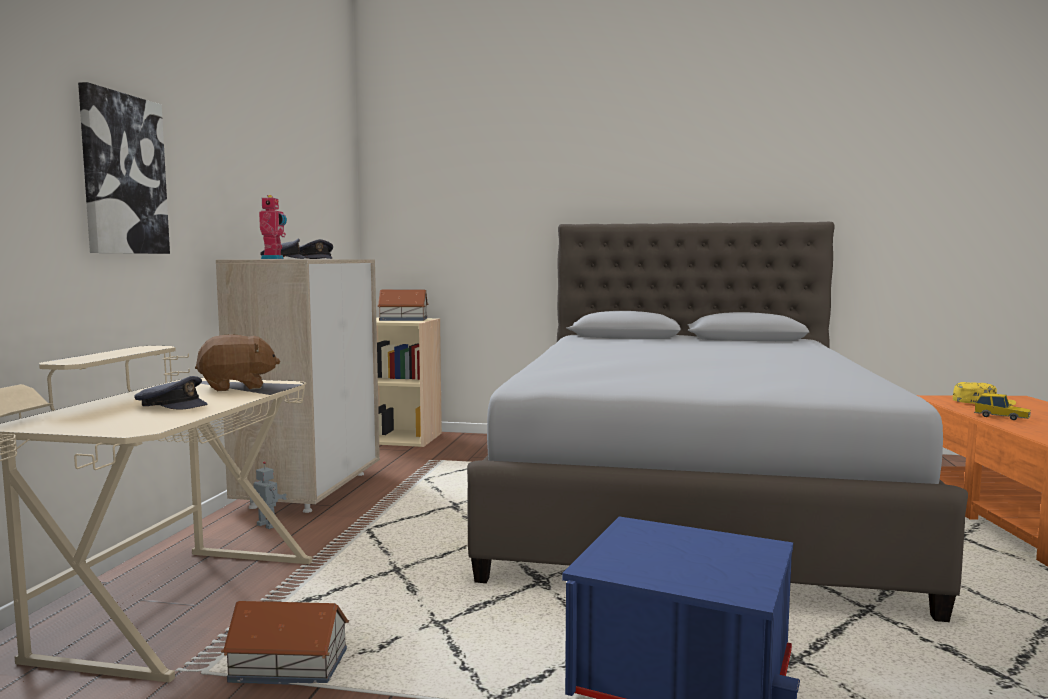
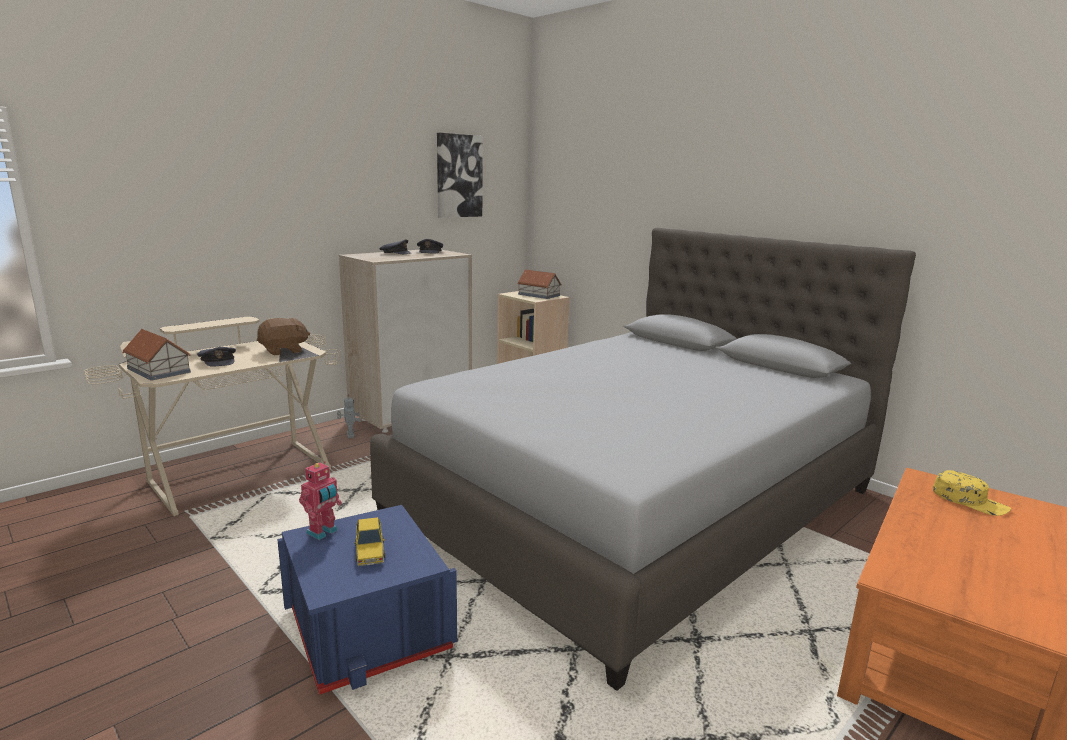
camera: 35 degrees right, 10 degrees up
(123, 174) = (257, 205): picture -> picture (458, 176)
(237, 387) = (284, 351): brown plush toy -> brown plush toy turned 45 degrees counterclockwise
(274, 259) = (374, 256): toy robot -> toy robot (323, 532)
(290, 666) = (223, 529): toy house -> toy house (158, 370)
(1002, 417) = (927, 525): toy car -> toy car (370, 552)

